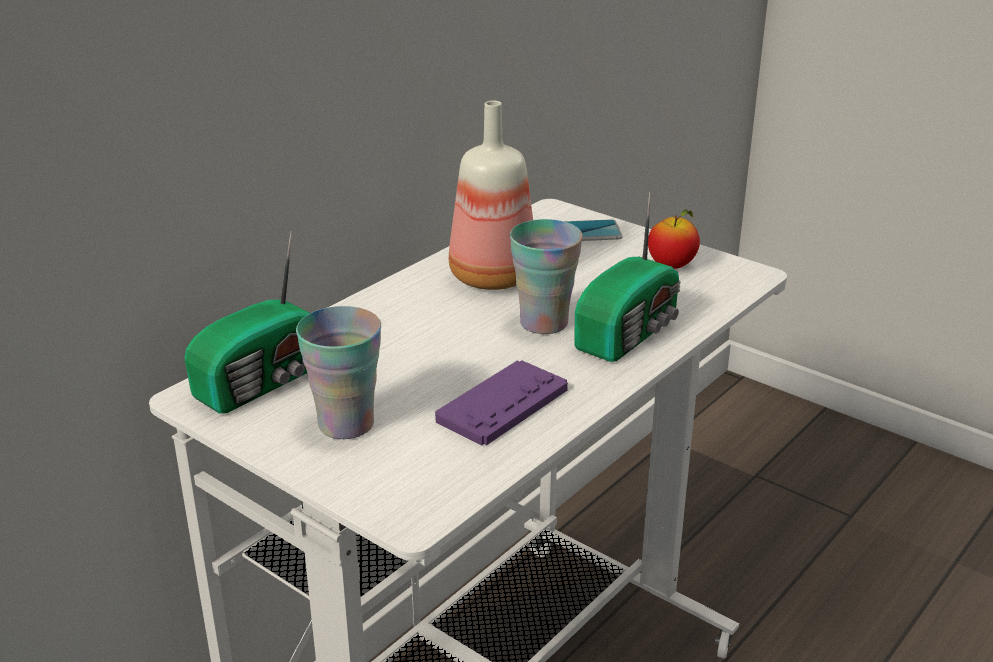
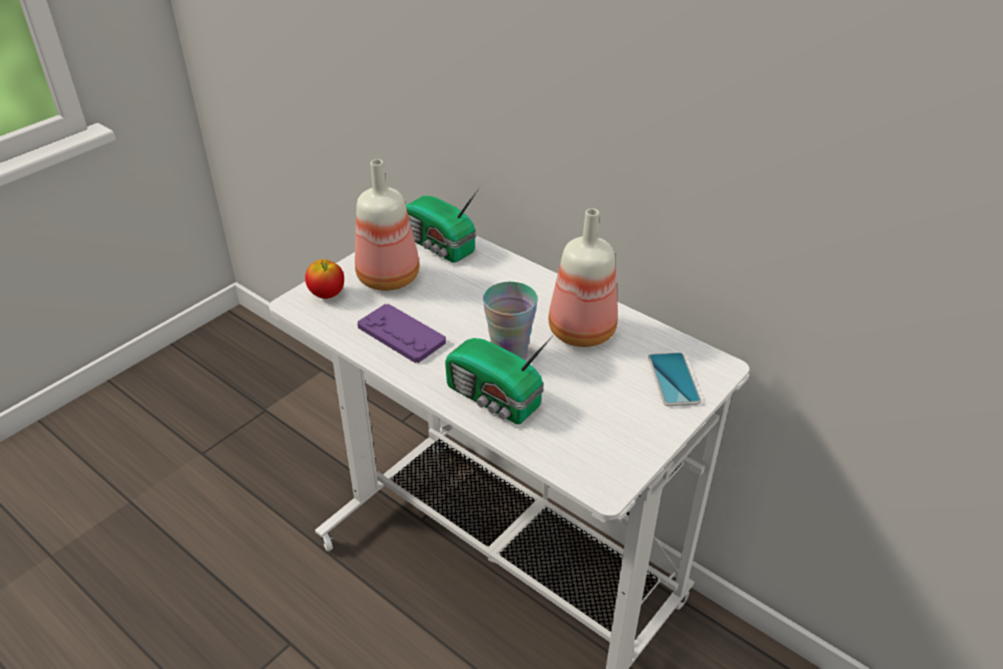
camera: 90 degrees right, 10 degrees up
(346, 424) = (389, 276): cup -> bottle
(671, 266) = (614, 434): apple -> apple (327, 295)

